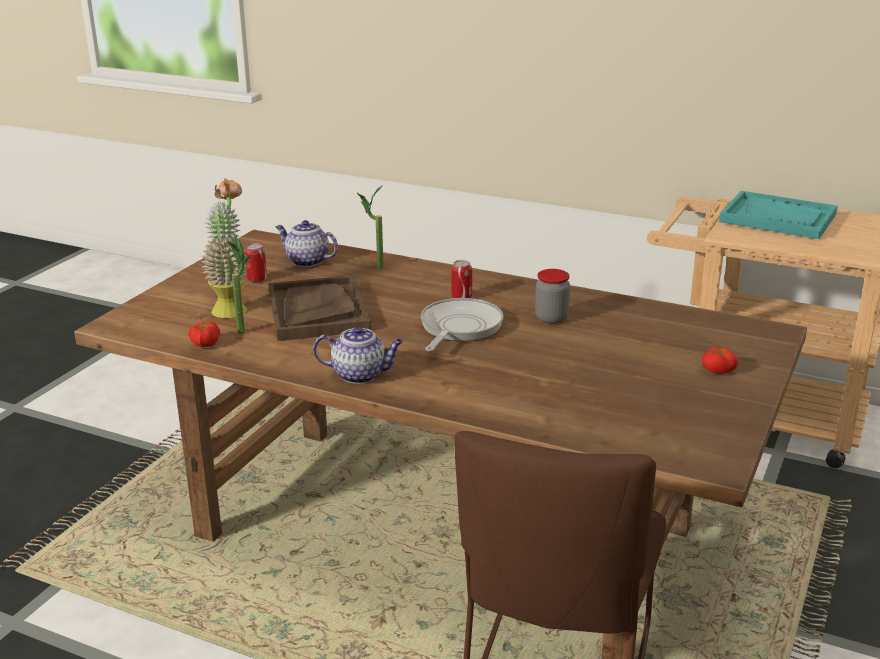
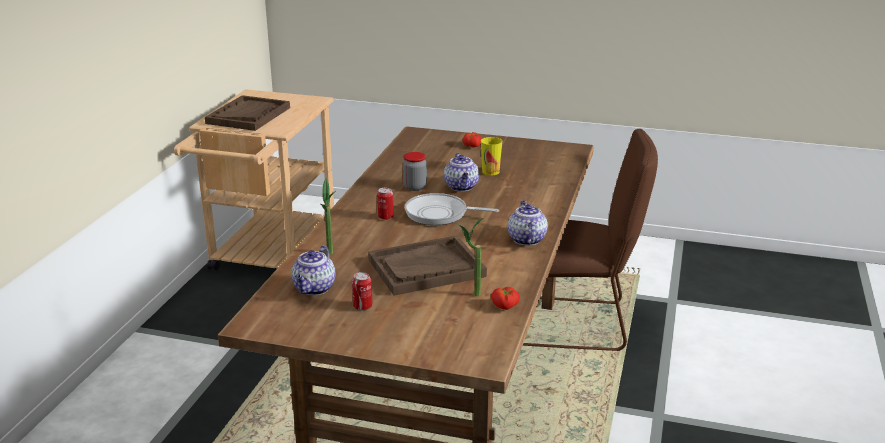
camera: 100 degrees left, 0 degrees up
(231, 307) = (428, 308): potted plant -> none
(546, 348) = (462, 187): none -> teapot
(603, 374) = (490, 172): none -> cup
(778, 218) = (248, 115): turquoise tray -> brown tray

